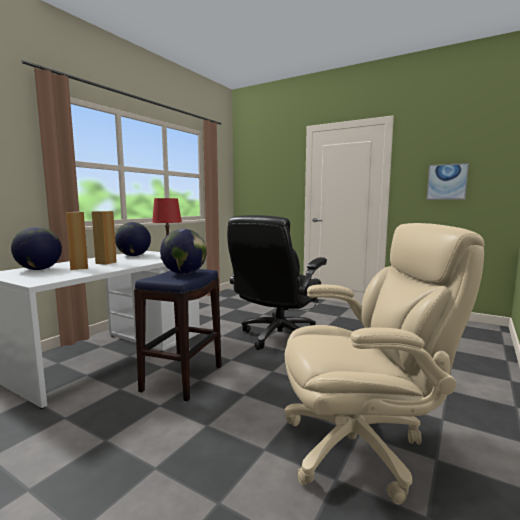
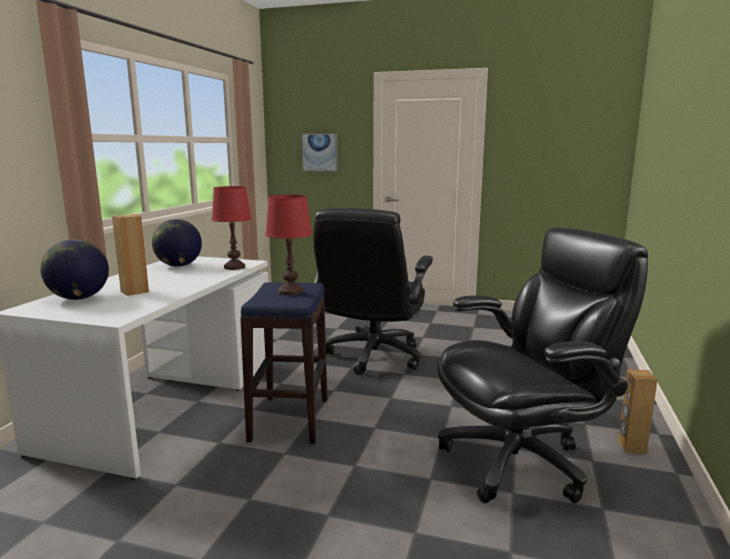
camera: 15 degrees left, 5 degrees up
(106, 263) = (158, 280): brown speaker -> brown speaker (631, 447)
(184, 274) = (291, 291): globe -> red table lamp
(360, 447) = (521, 461): beige office chair -> black office chair
(447, 182) = (550, 154): picture -> picture (320, 152)

